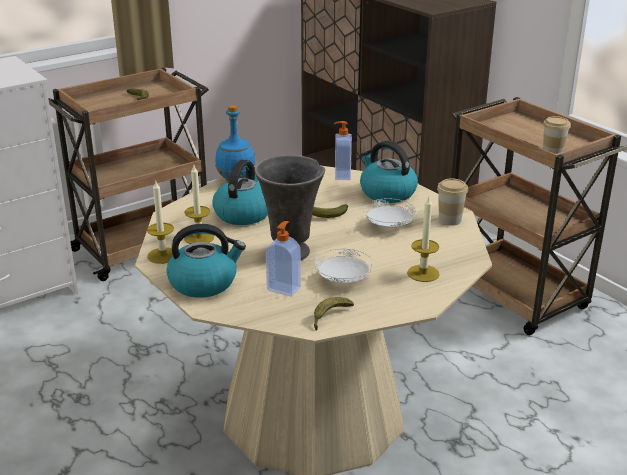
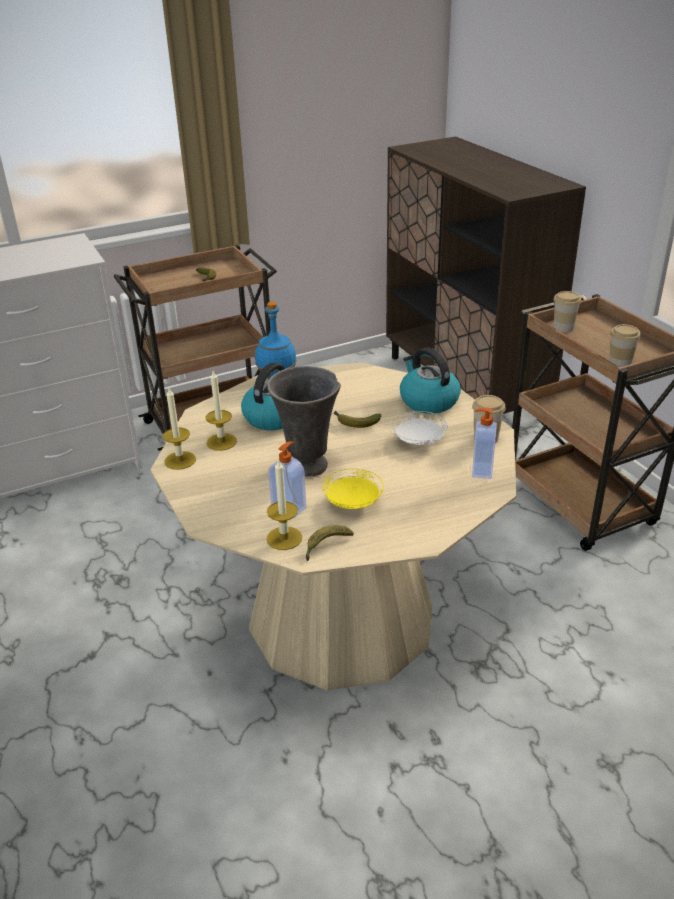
camera: 10 degrees right, 5 degrees up
(204, 283) = (211, 495): kettle -> none
(341, 175) = (386, 378): soap dispenser -> soap dispenser (481, 470)
(343, 280) = (352, 502): white plate -> yellow plate
(423, 273) = (438, 501): candle -> candle (284, 538)
(493, 127) = (563, 328): none -> cup

